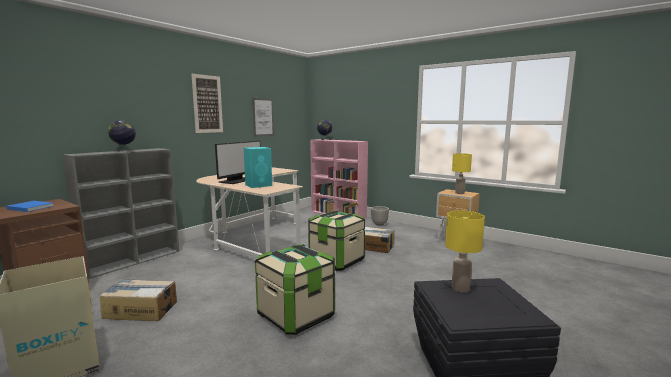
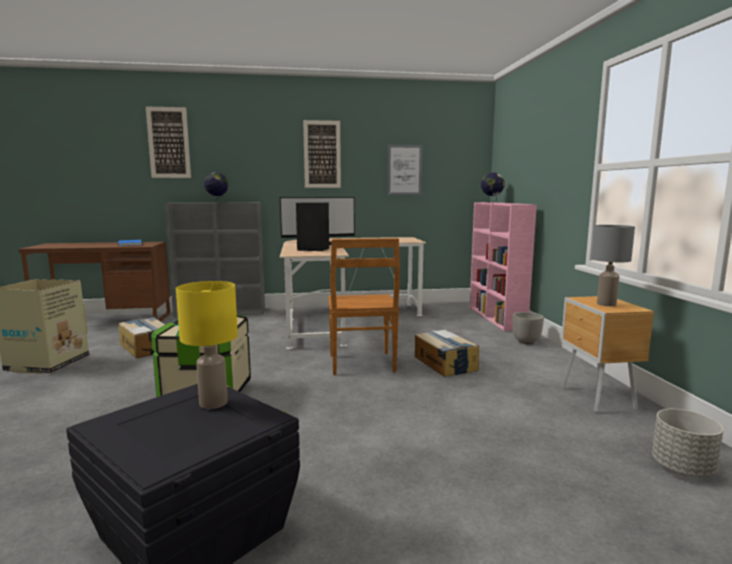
camera: 45 degrees right, 0 degrees up
(54, 87) = (168, 143): none -> picture
(259, 185) = (314, 249): turquoise speaker -> black speaker
(336, 261) = (362, 364): storage box -> brown chair
(459, 193) = (606, 304): yellow table lamp -> grey table lamp
(522, 257) = (683, 469): none -> grey planter

